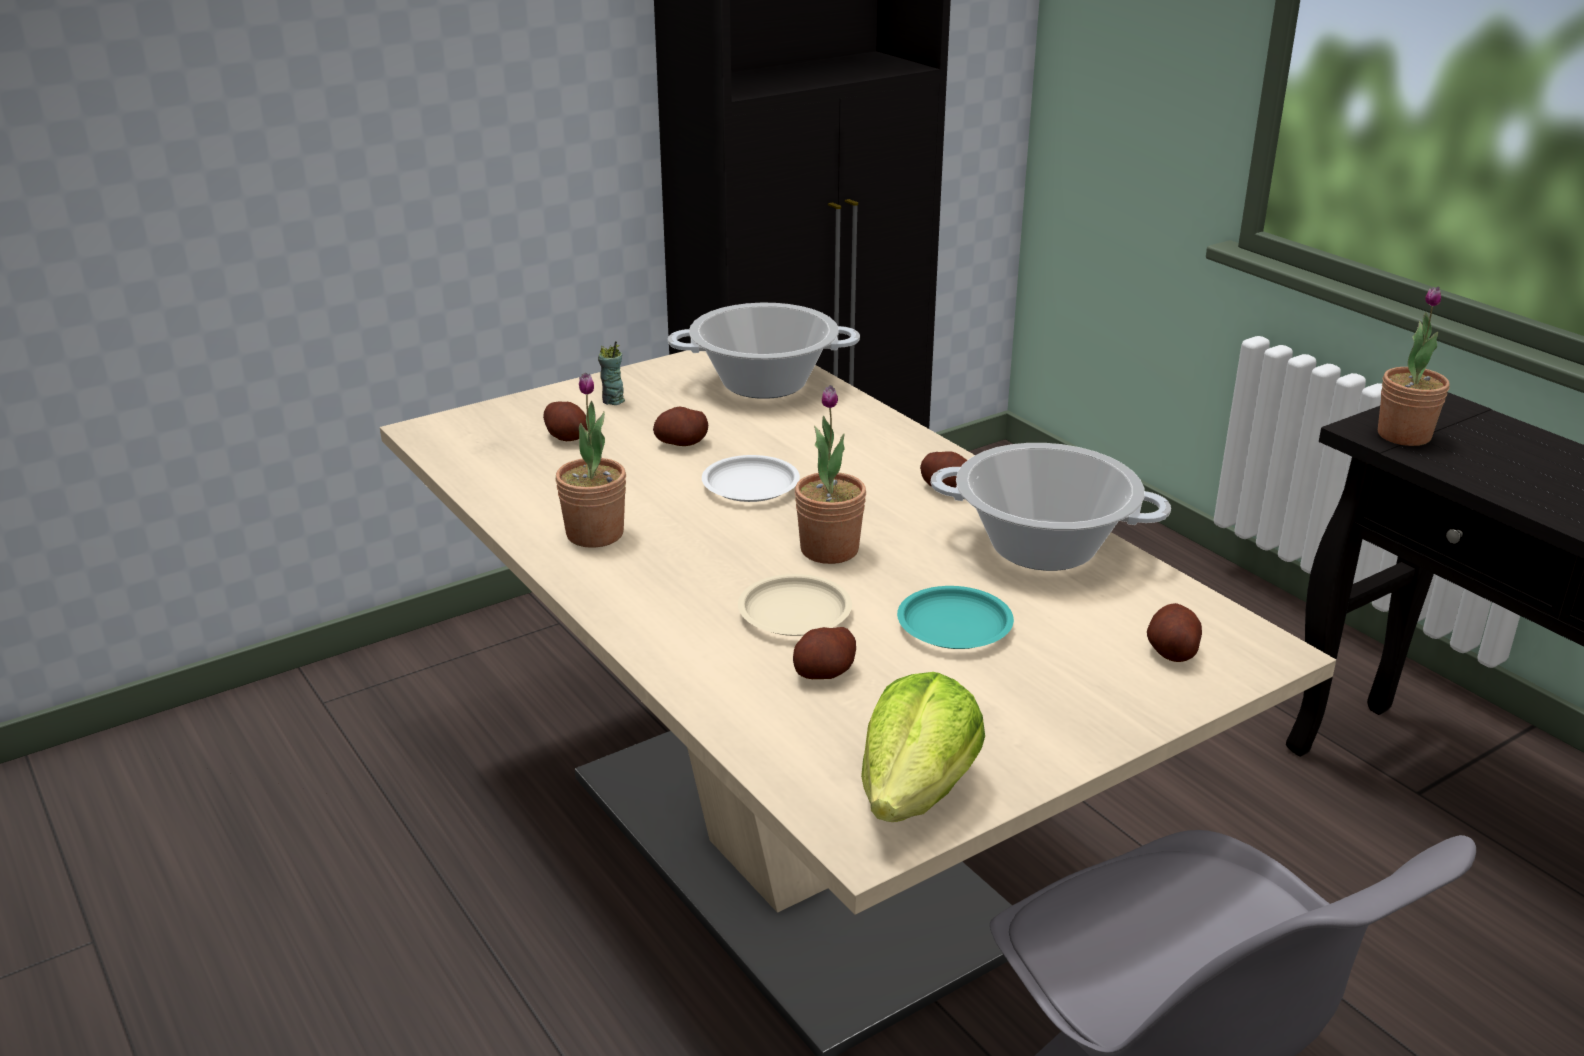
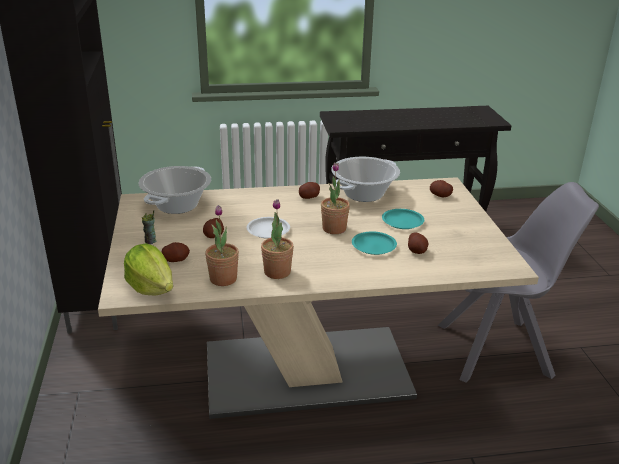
camera: 65 degrees left, 0 degrees up
(795, 613) = (374, 246): beige plate -> turquoise plate
(917, 792) = (493, 253): lettuce -> lettuce (151, 288)
(1403, 435) = (347, 125): potted plant -> potted plant (223, 279)

